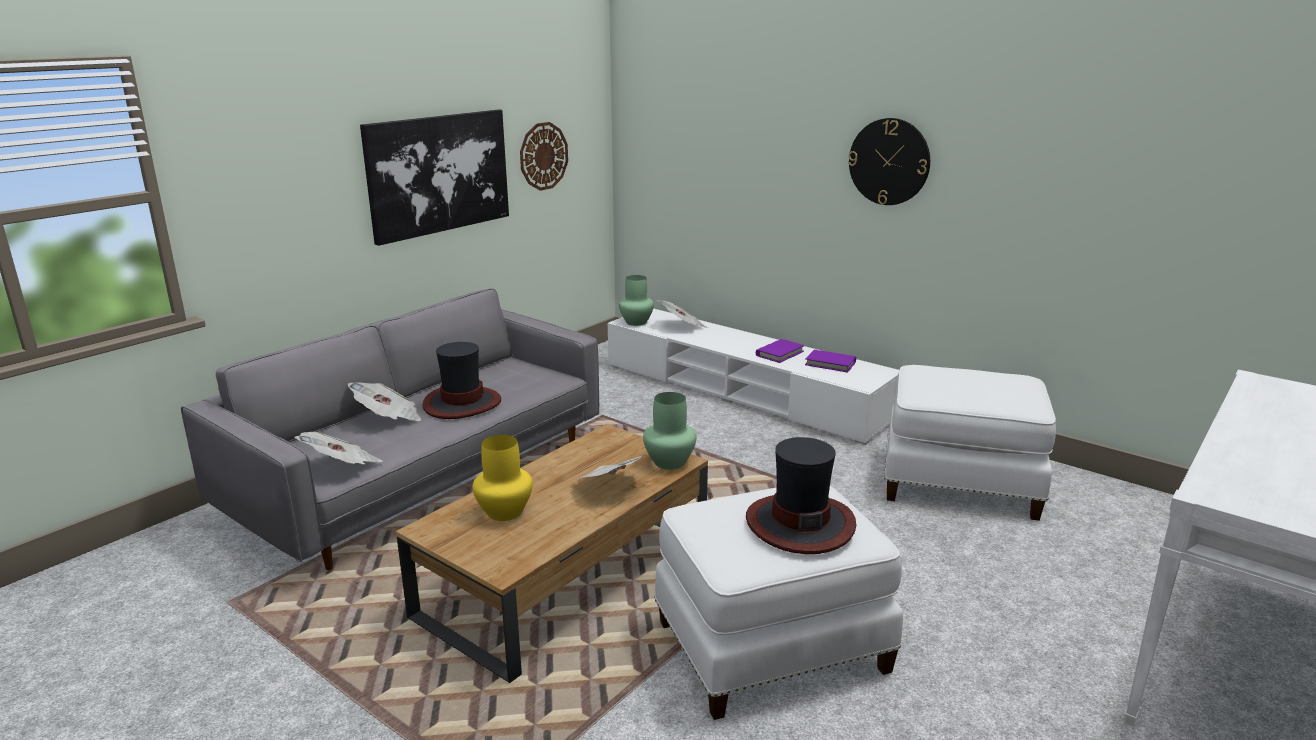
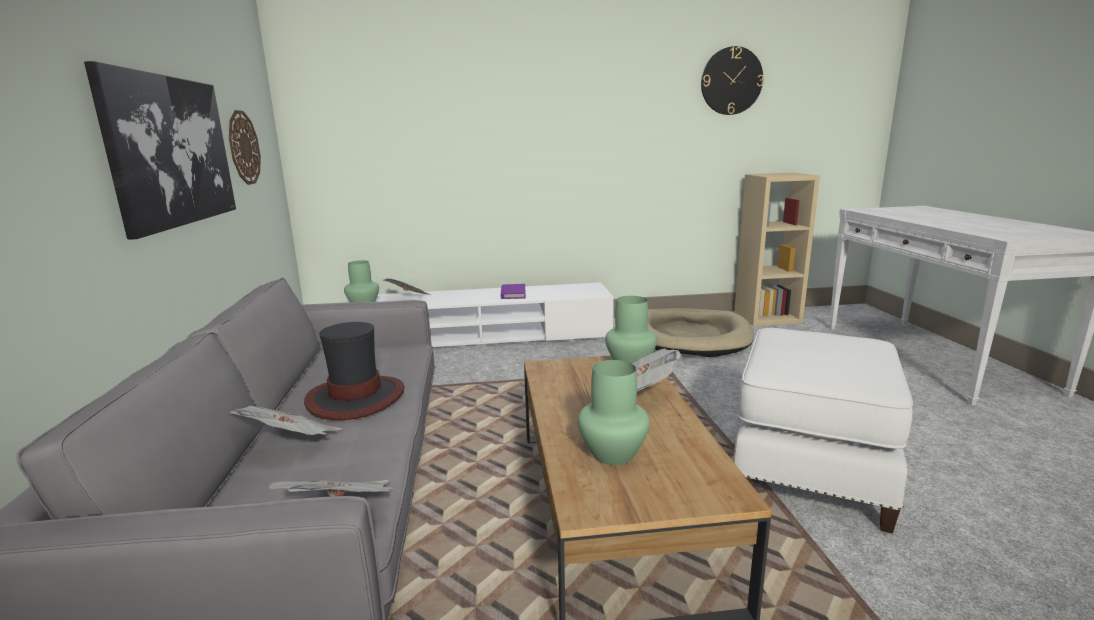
camera: 45 degrees left, 5 degrees down
(505, 512) = (614, 454): yellow vase -> green vase
(799, 523) = (836, 346): hat -> none
(830, 363) = (555, 290): purple book -> none
(889, 162) = (569, 127): wall clock -> wall clock (731, 81)
(959, 482) = (690, 337): white ottoman -> beige dog bed
(1134, 503) = (767, 317): none -> beige bookcase

